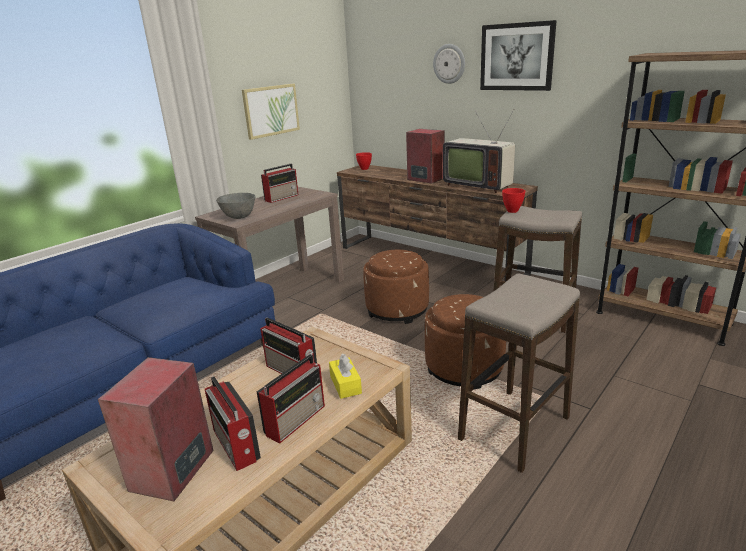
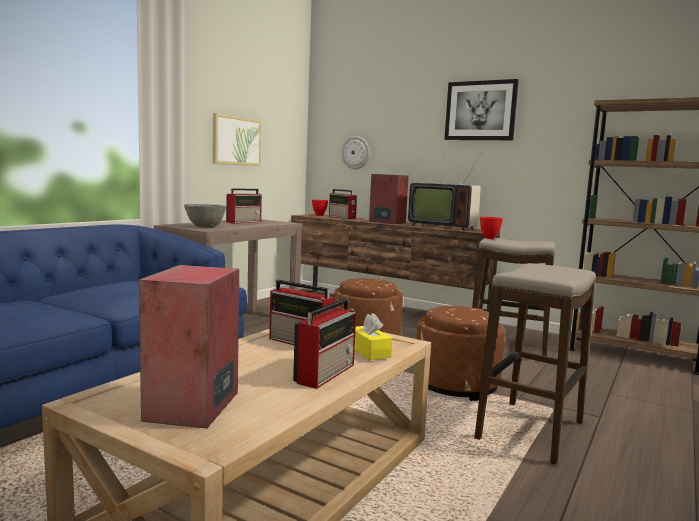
camera: 10 degrees left, 15 degrees down
(236, 446) = (264, 390): radio -> radio (342, 217)
(449, 63) = (414, 116): wall clock -> wall clock (356, 152)

